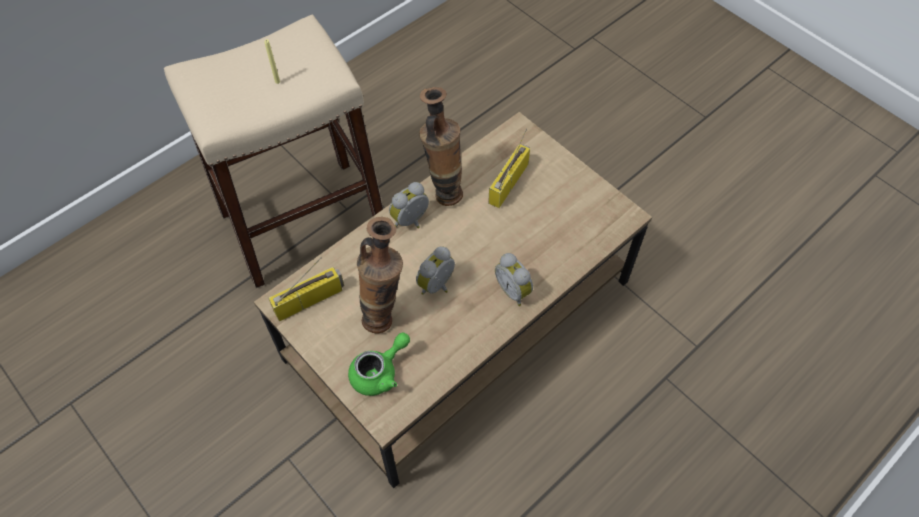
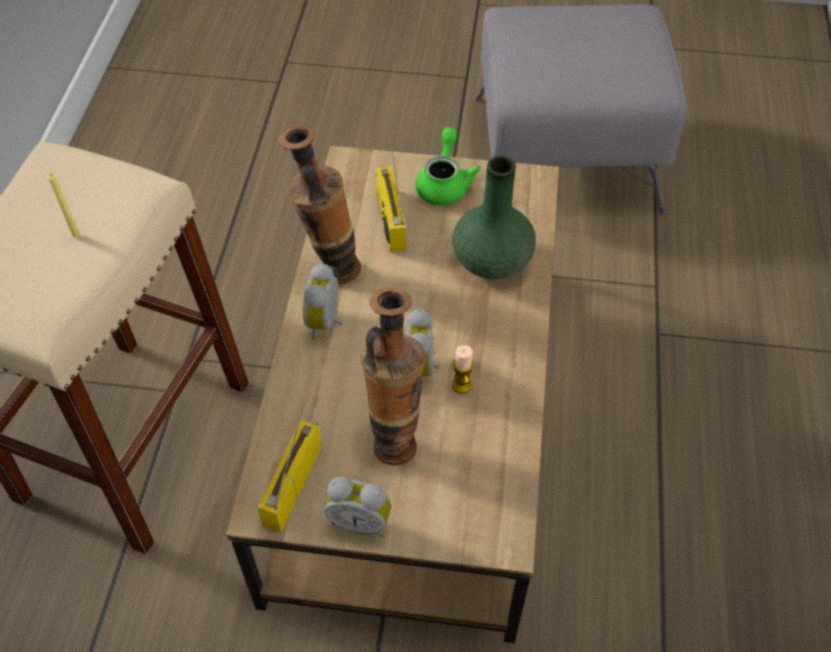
camera: 40 degrees left, 5 degrees down
(379, 372) = (451, 499): green teapot -> green teapot (444, 184)
(450, 312) = (461, 385): none -> candle
(514, 290) = (503, 318): alarm clock -> alarm clock (360, 521)
(543, 249) = (491, 260): none -> green vase
(725, 214) = (567, 154): none -> grey ottoman

